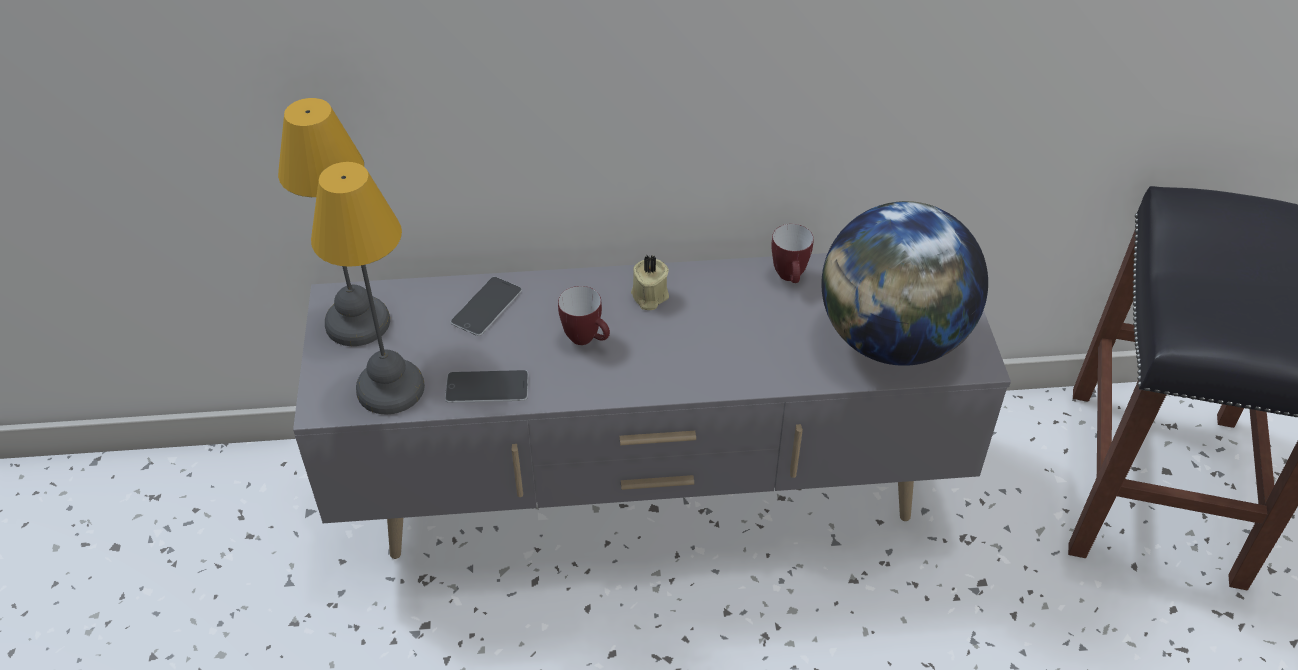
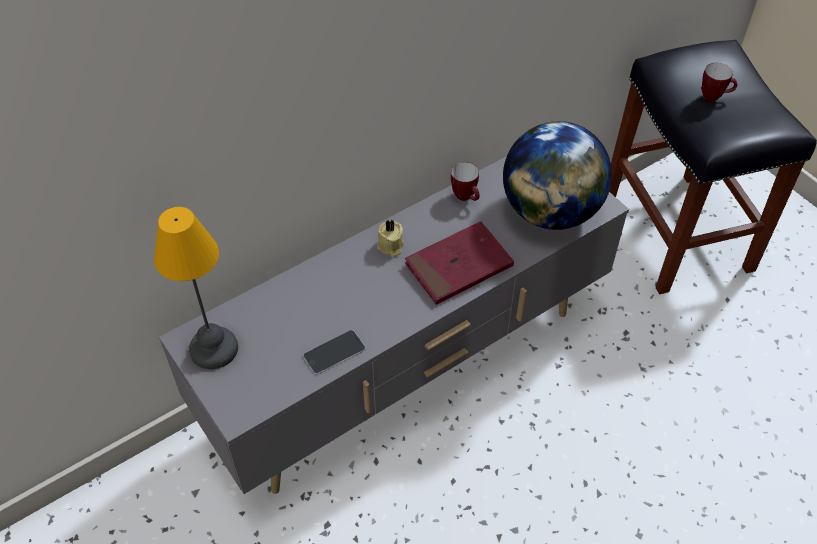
camera: 30 degrees left, 5 degrees up
(388, 389) = (270, 384): table lamp -> none
(486, 306) = (292, 299): phone -> none
(587, 340) = (373, 292): mug -> mug (714, 97)
(717, 354) = (458, 266): none -> red book

